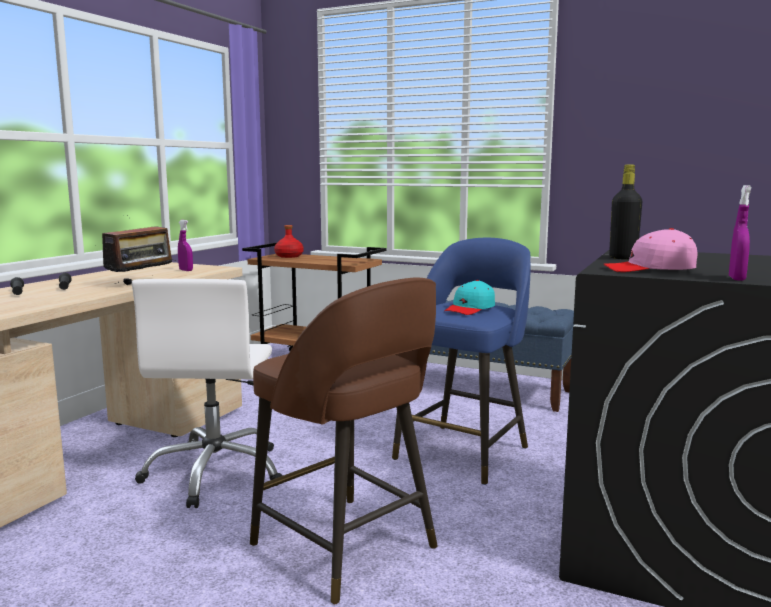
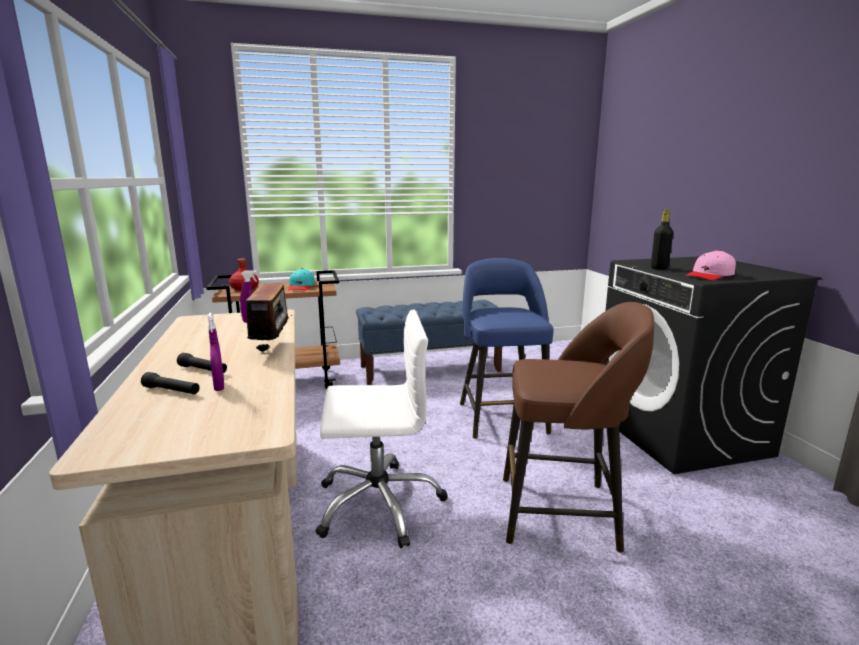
camera: 40 degrees left, 5 degrees up
(216, 473) = (379, 503): white office chair -> white office chair turned 60 degrees counterclockwise
(470, 309) = (512, 313): turquoise cap -> turquoise cap (301, 287)
(736, 279) = (762, 277): purple spray bottle -> purple spray bottle (219, 386)

